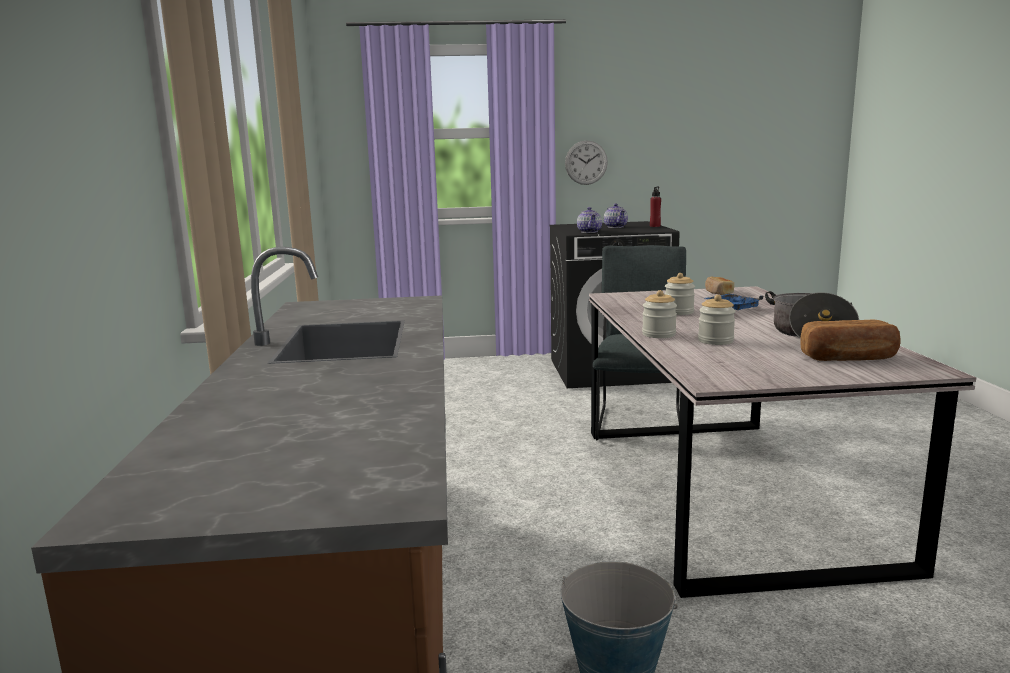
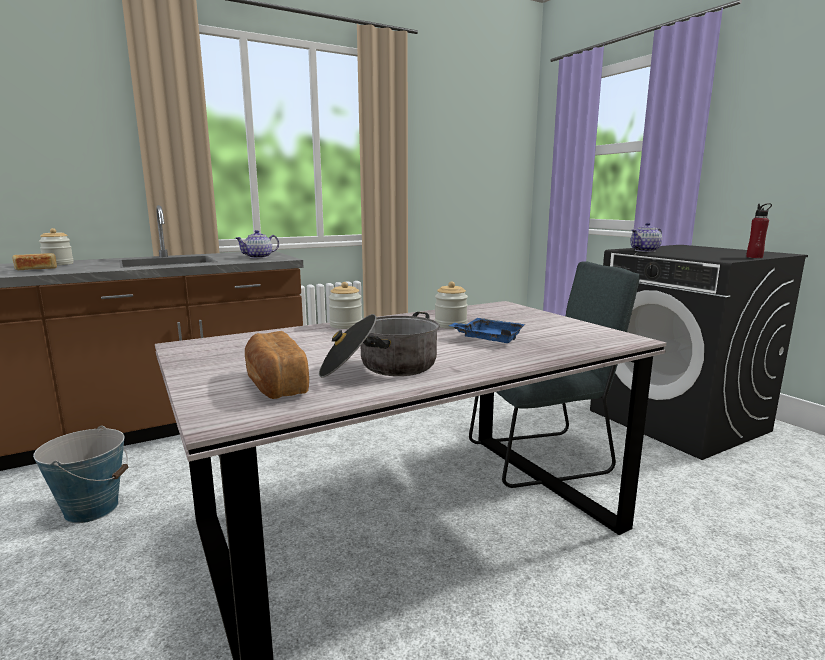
camera: 65 degrees right, 0 degrees up
(586, 162) = (755, 175): wall clock -> none
(615, 227) = (710, 252): teapot -> teapot (259, 257)
(715, 341) = (330, 340): jar -> jar (58, 264)
(718, 292) = (582, 330): bread -> bread (36, 269)

